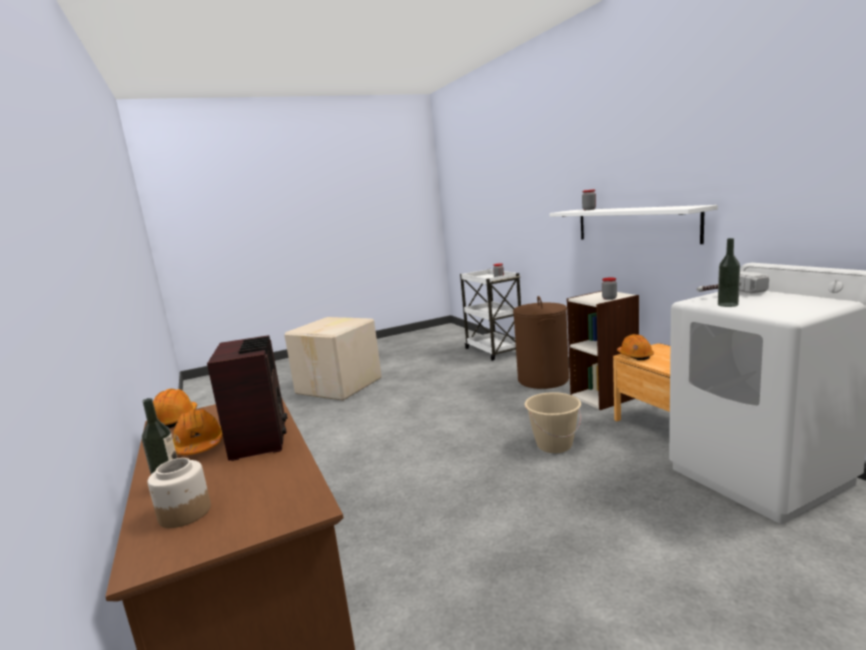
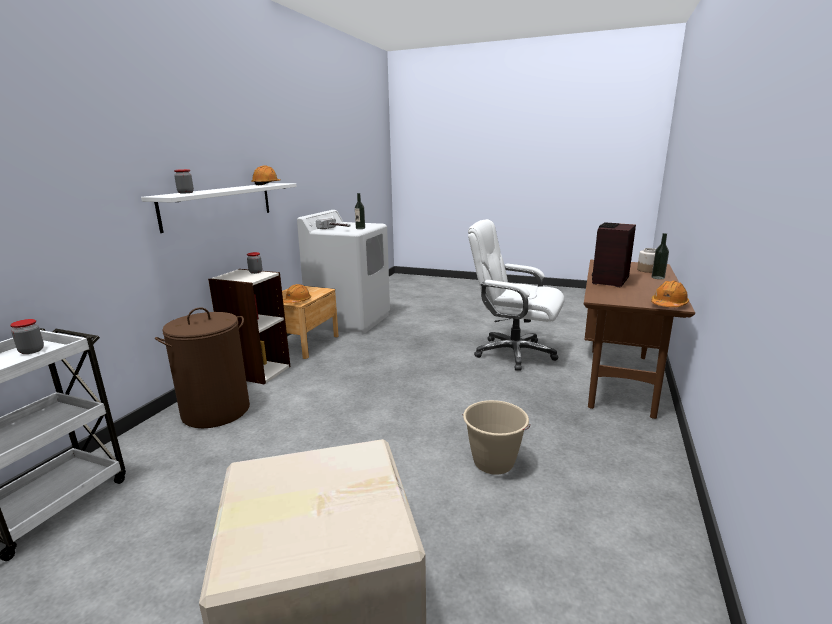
camera: 135 degrees left, 5 degrees up
(199, 445) = (645, 287): orange hard hat -> orange hard hat (266, 184)
(451, 566) = (513, 353): none -> white office chair
(554, 445) = (368, 365): beige bucket -> beige bucket (493, 462)

